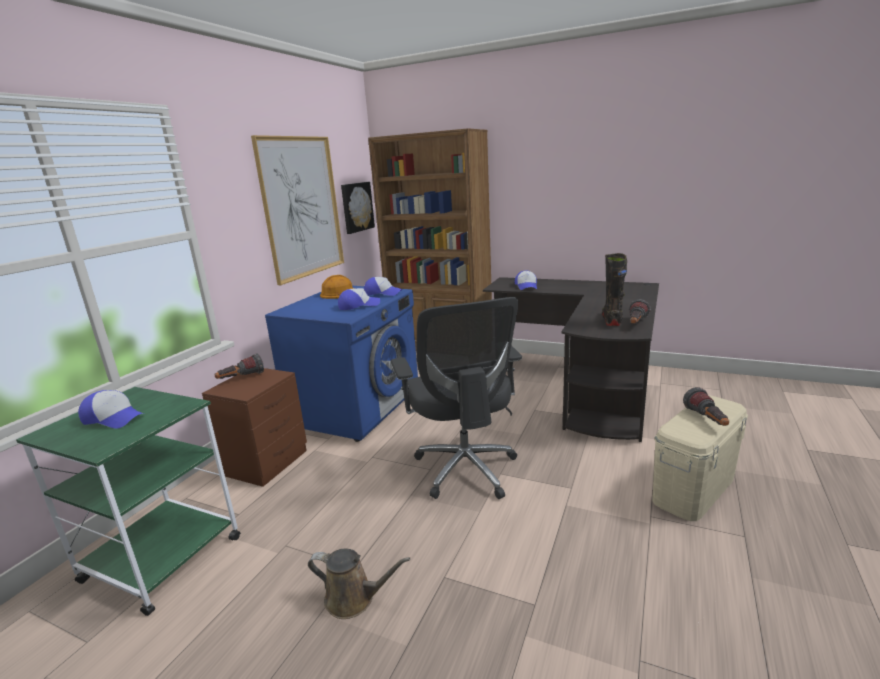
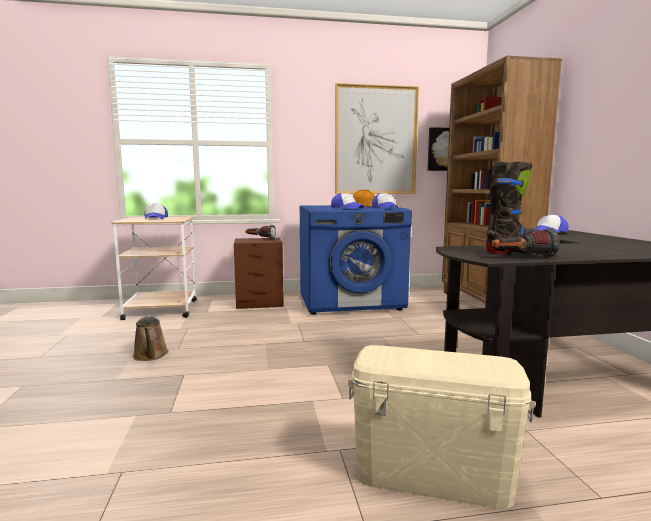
camera: 55 degrees right, 10 degrees down
(164, 556) = (163, 310): green cart -> beige cart
(464, 467) = (321, 350): office chair -> none
(707, 420) = (430, 363): flashlight -> none

